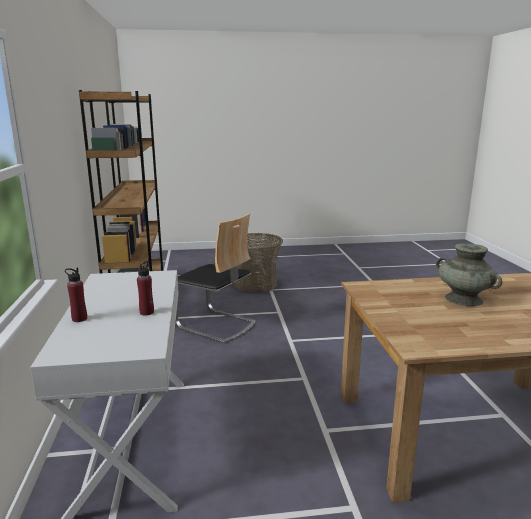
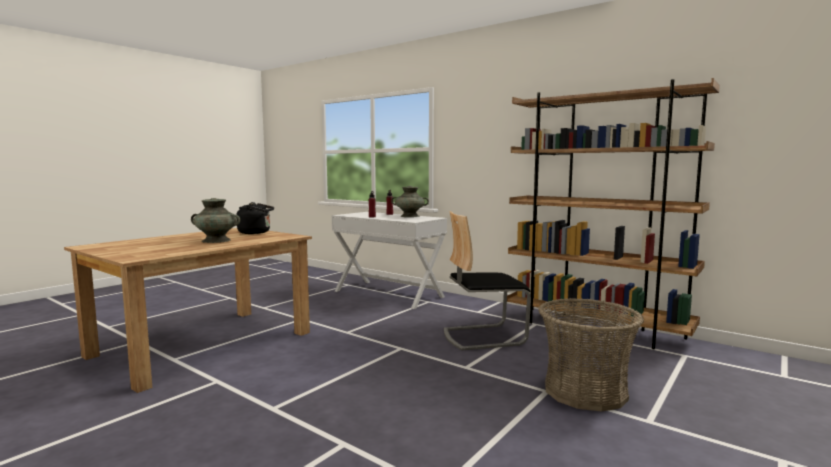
camera: 135 degrees right, 10 degrees down
(99, 295) = (409, 216): none -> turquoise vase
(398, 313) = (256, 232): none -> black kettle

